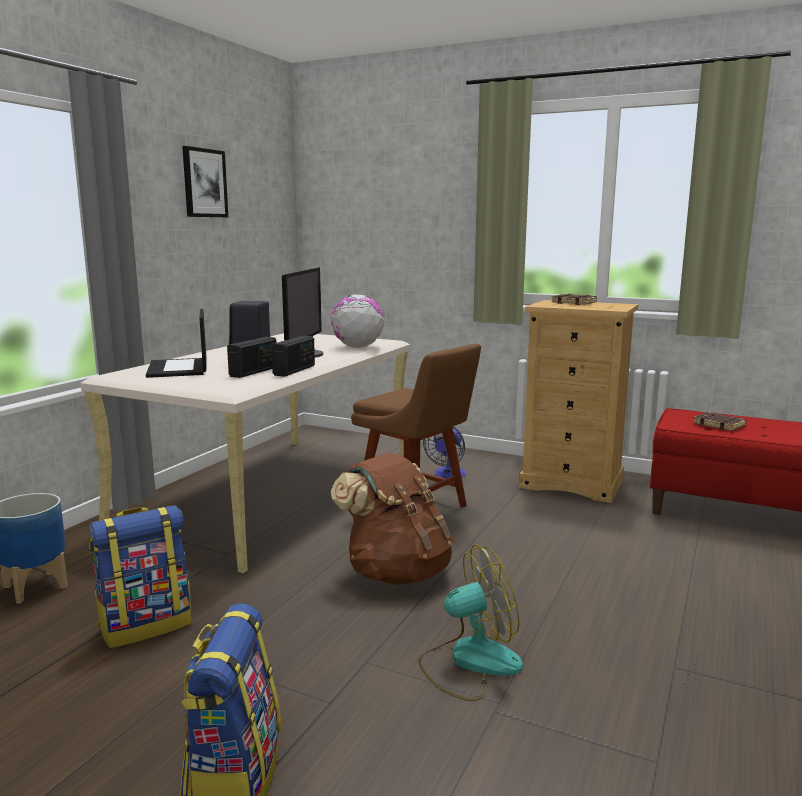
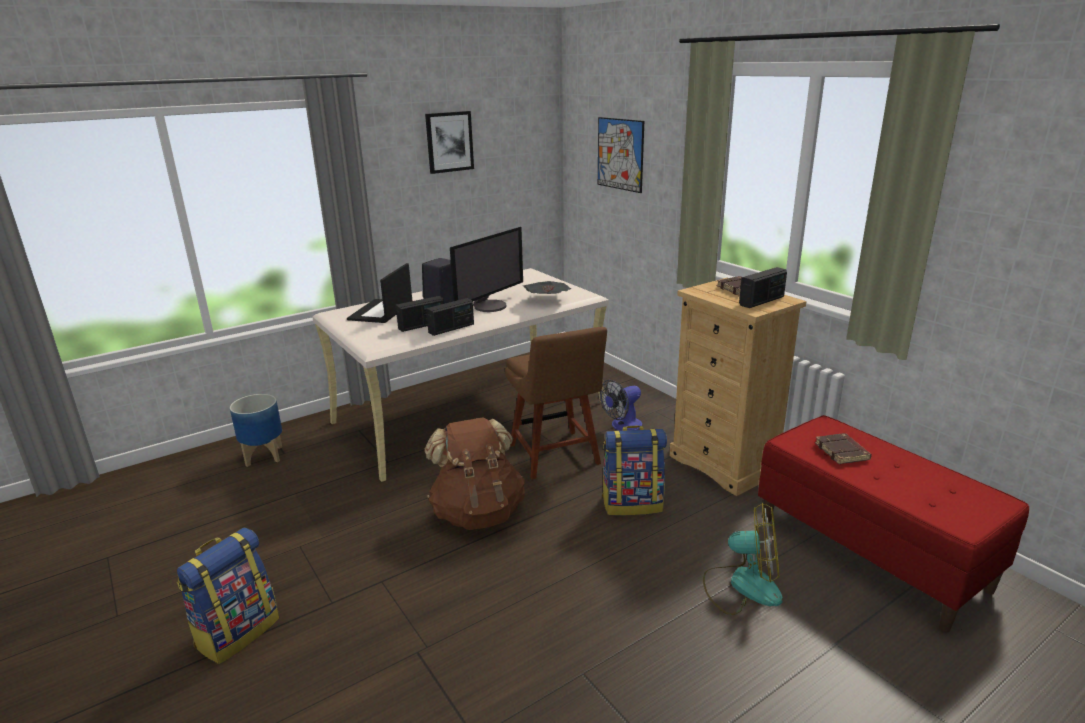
camera: 30 degrees right, 10 degrees up
(146, 625) = (292, 505): backpack -> backpack (632, 504)
(357, 347) = (547, 301): globe -> newspaper
(381, 204) = (620, 154): none -> picture
(469, 662) = (443, 608): fan -> fan (742, 586)
(607, 306) = (762, 301): none -> radio

